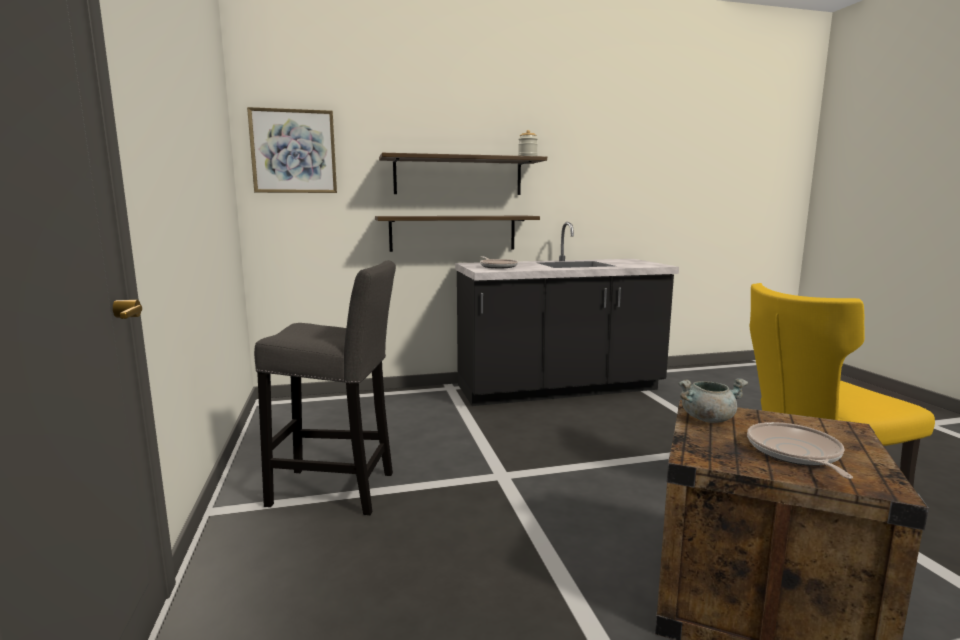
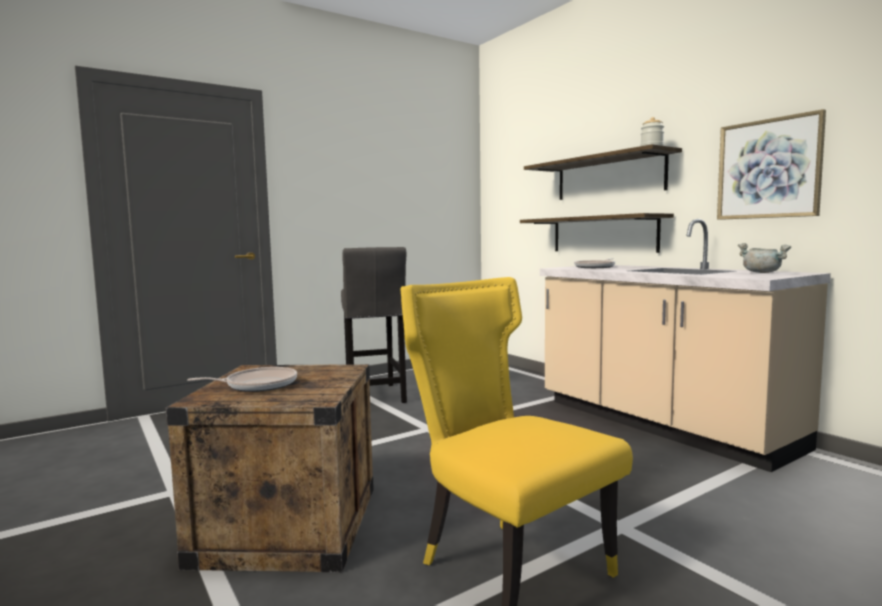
camera: 70 degrees right, 5 degrees down
(293, 151) = (505, 173): picture -> picture (768, 169)
(559, 389) = (661, 424): black counter -> beige counter
(708, 418) = (324, 369): grey cooking pot -> grey cooking pot (762, 272)

